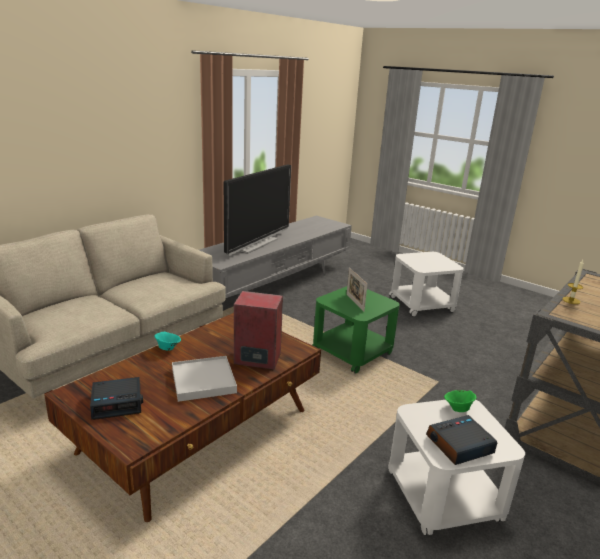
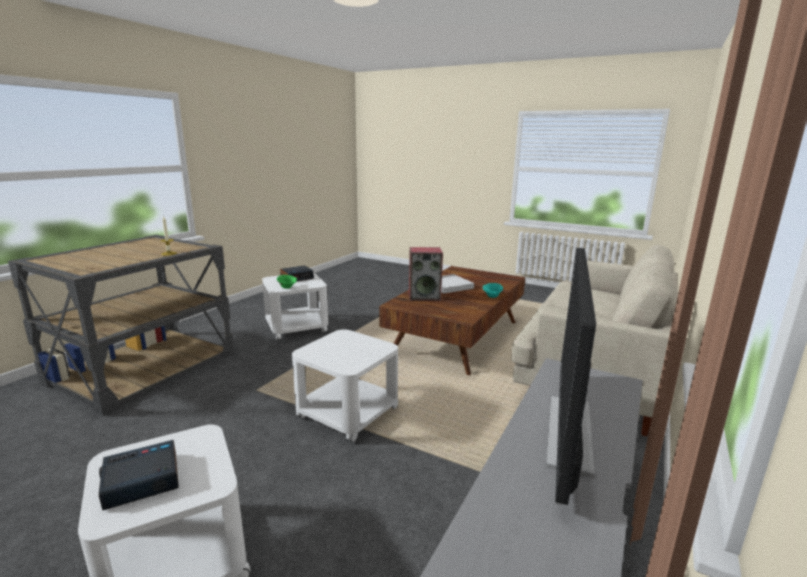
camera: 170 degrees right, 5 degrees down
(117, 403) = (483, 276): alarm clock -> alarm clock (141, 481)
(352, 351) = (347, 413): green side table -> white side table
(355, 302) = (349, 347): picture frame -> none

